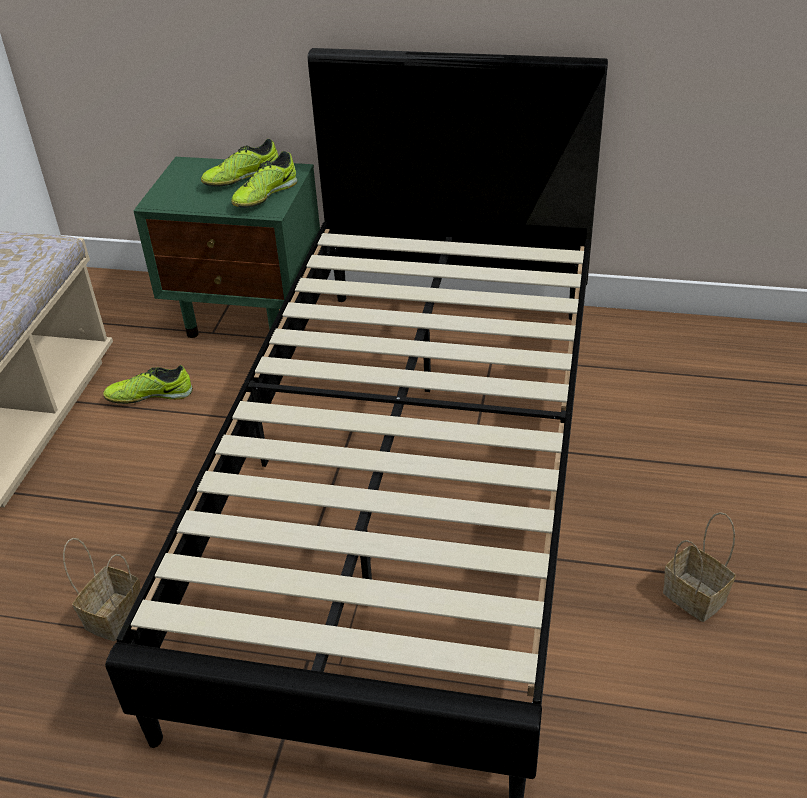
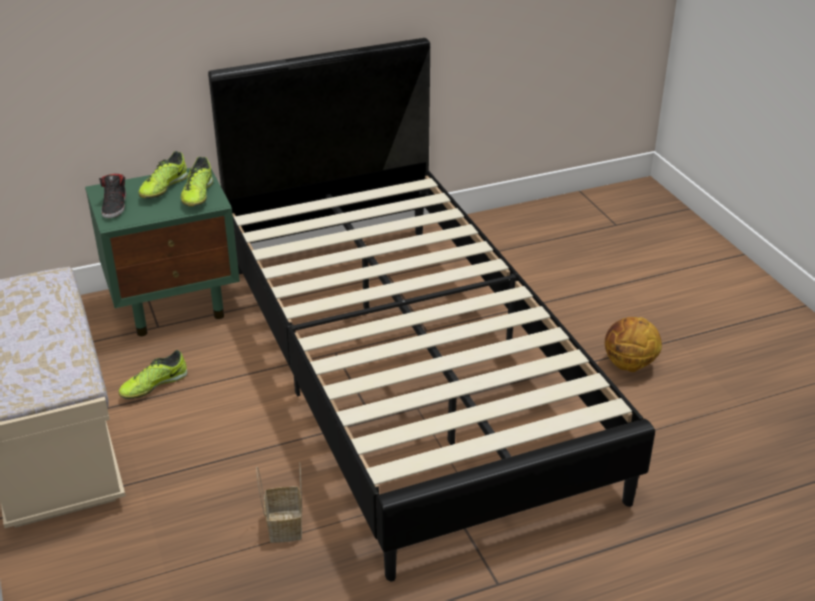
camera: 35 degrees left, 5 degrees down
(177, 185) = (115, 206): none -> black shoe
(692, 596) = (629, 365): basket -> basketball

